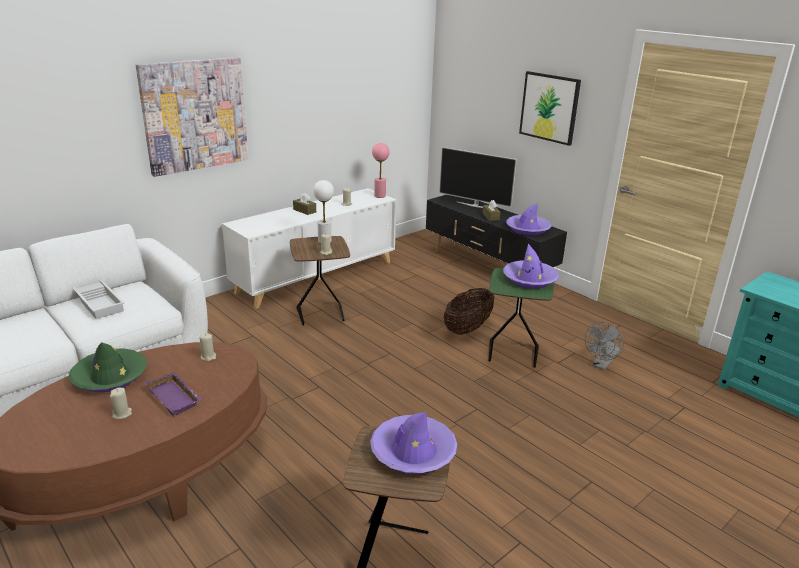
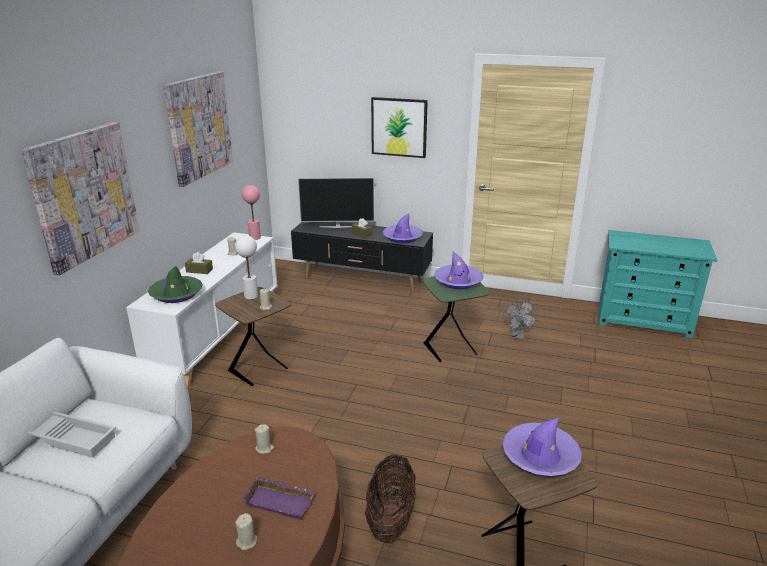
camera: 30 degrees left, 0 degrees up
(110, 377) = (186, 511): green hat -> green hat (176, 294)
(341, 78) = (199, 126): none -> picture
(467, 328) = (397, 339): basket -> basket (390, 519)

